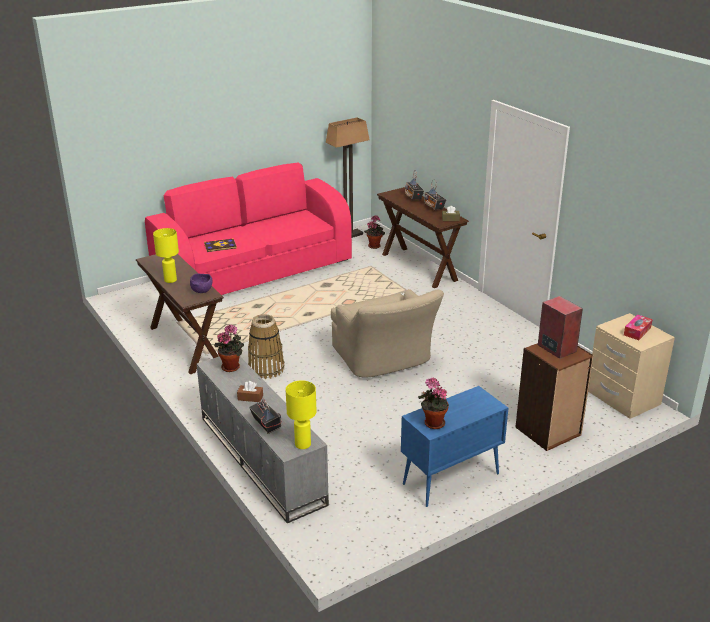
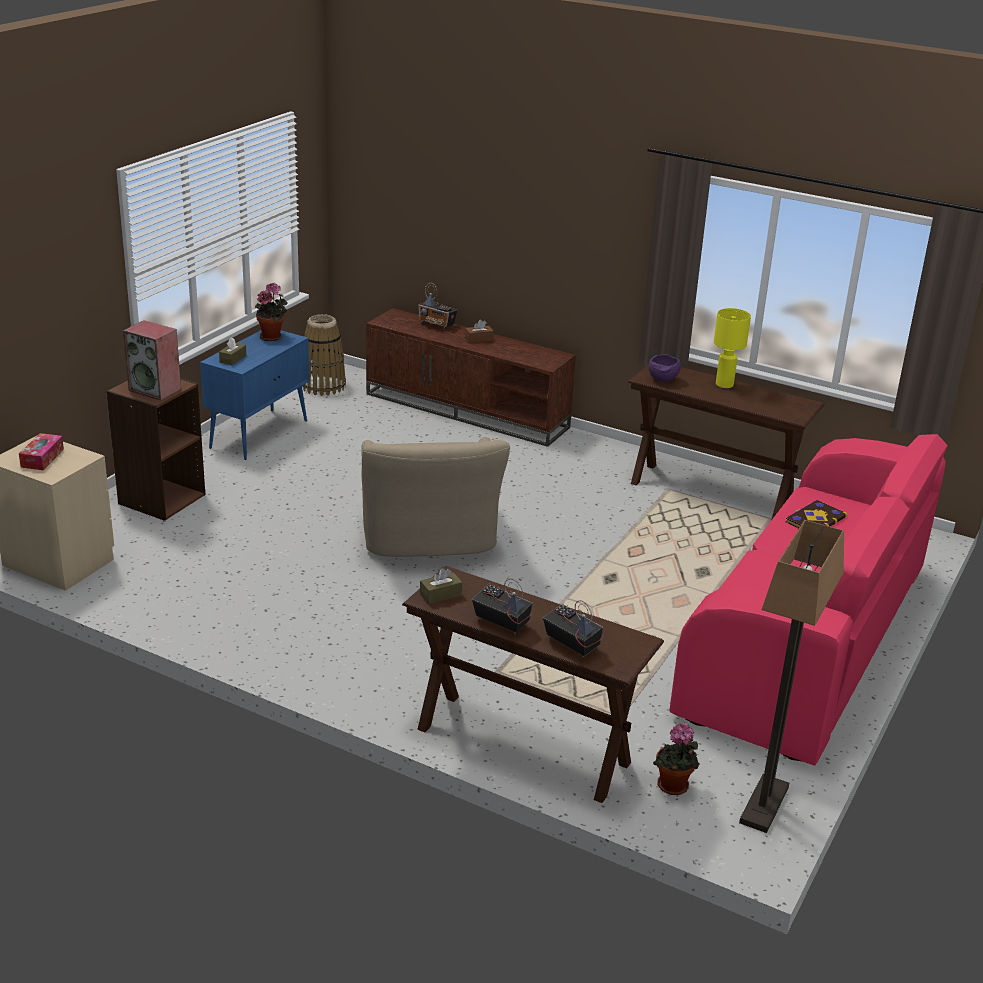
camera: 150 degrees right, 0 degrees up
(232, 367) = (534, 358): potted plant -> none
(259, 459) = (468, 410): grey tv stand -> brown tv stand
(266, 369) = (570, 490): basket -> basket (323, 386)
(303, 445) = (387, 319): yellow table lamp -> none
(384, 359) = (428, 537): beige armchair -> beige armchair turned 135 degrees counterclockwise
(479, 403) = (233, 359): none -> brown tissue box

